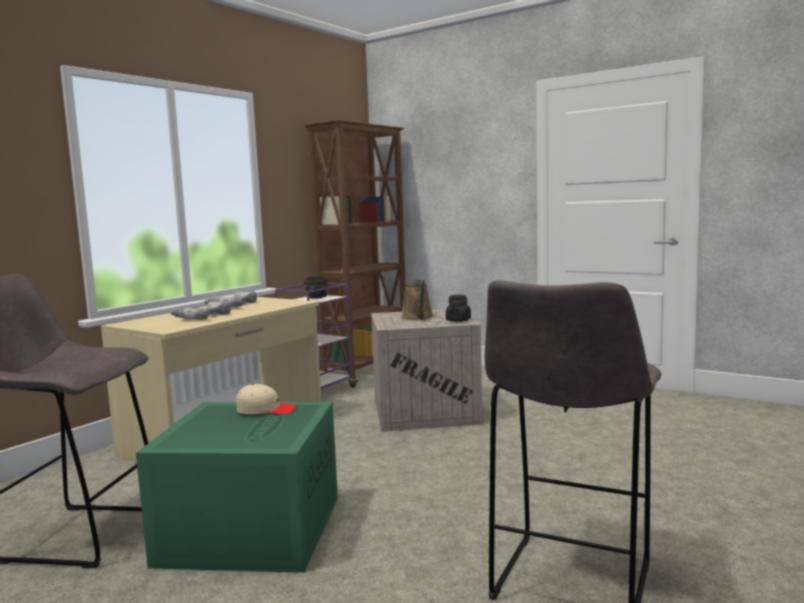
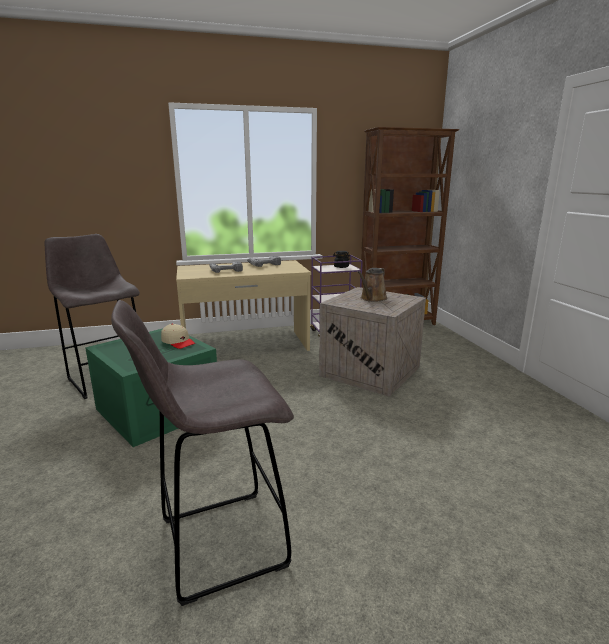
camera: 40 degrees right, 10 degrees up
(458, 320) = (390, 309): black jar -> none

